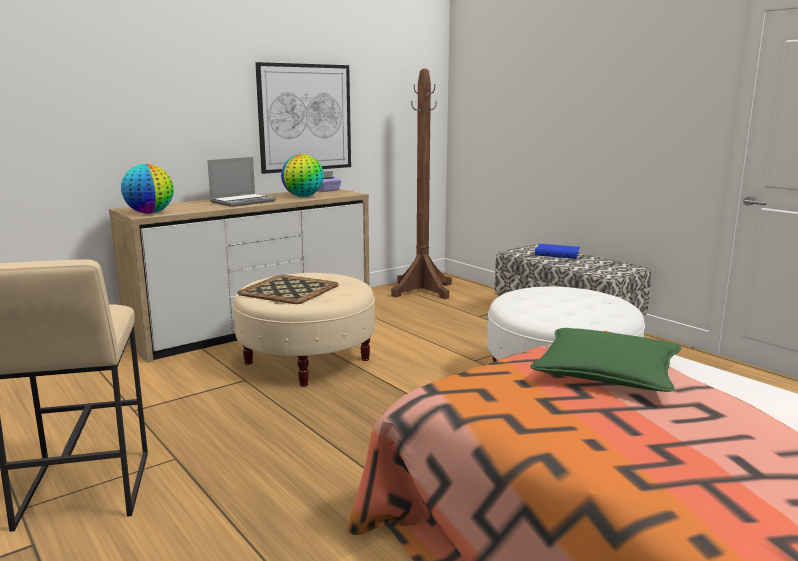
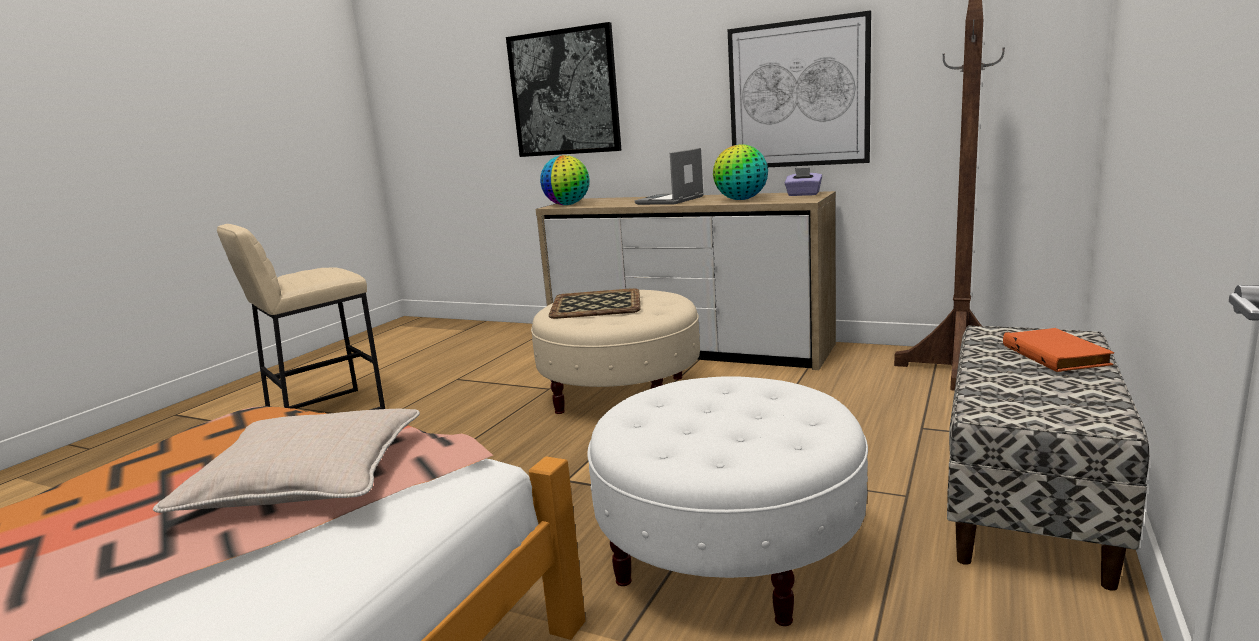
camera: 65 degrees right, 0 degrees up
(90, 99) = (564, 93): none -> picture
(243, 201) = (670, 200): laptop -> laptop turned 105 degrees clockwise
(557, 254) = (1057, 355): blue book -> orange book
(607, 371) = (307, 476): green pillow -> beige pillow

